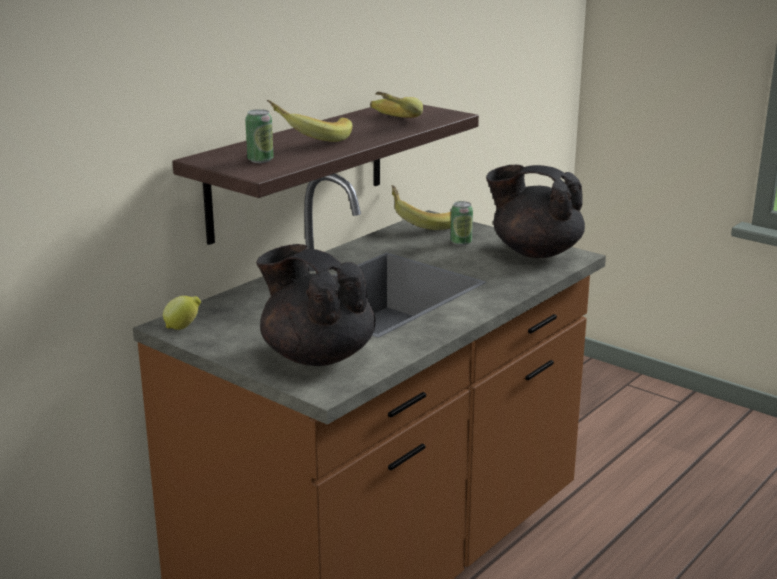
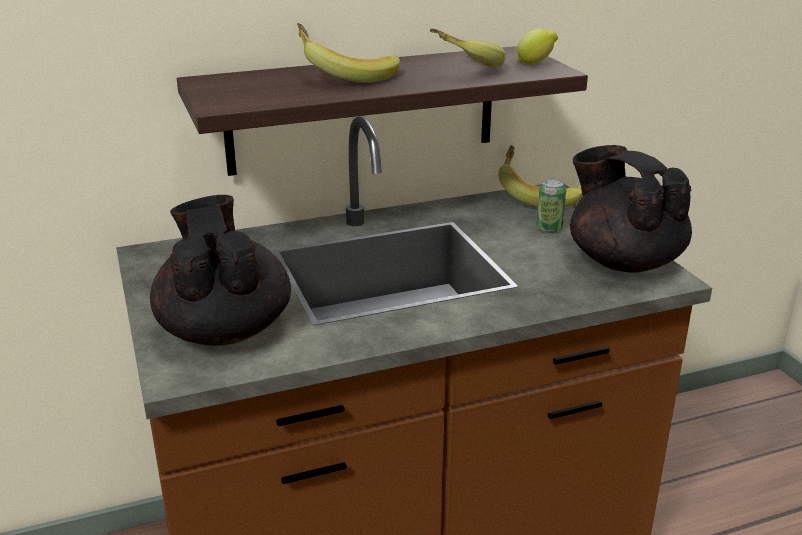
camera: 30 degrees right, 5 degrees up
(183, 327) = (154, 259): lemon -> lemon (535, 64)
(260, 160) = (250, 91): can -> none

